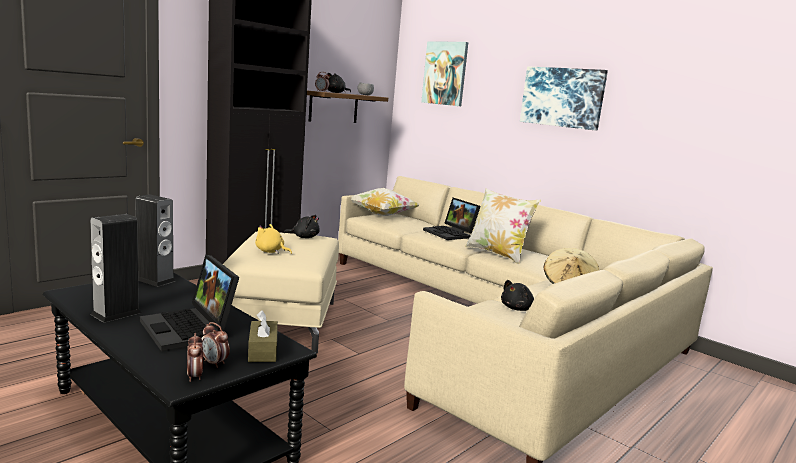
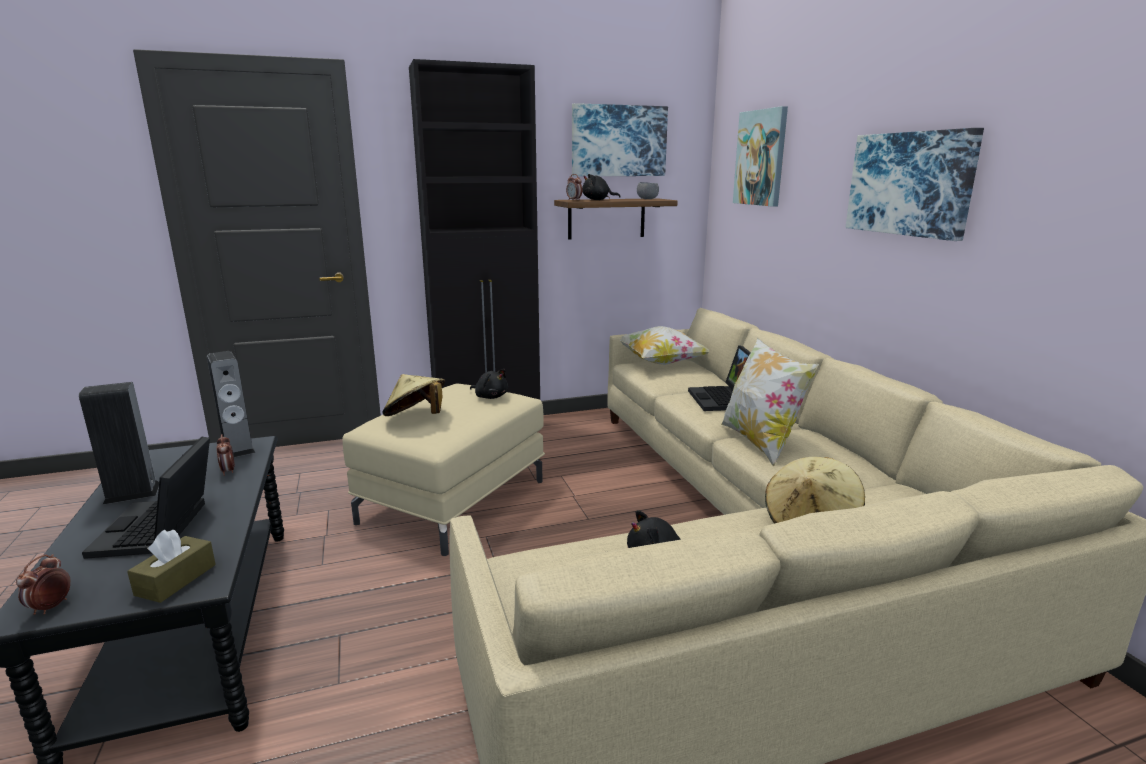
camera: 30 degrees right, 5 degrees up
(214, 363) = (100, 589): alarm clock -> alarm clock (228, 471)
(271, 252) = (416, 417): yellow plush toy -> beige hat
(343, 50) = (618, 141): none -> picture

